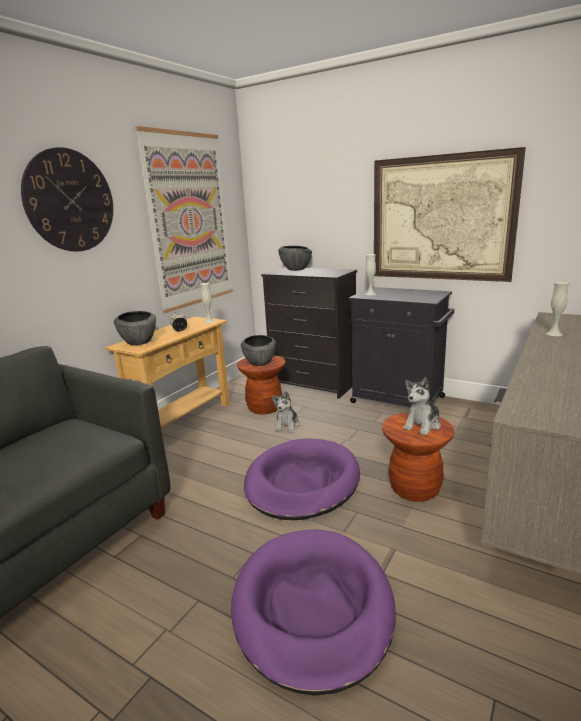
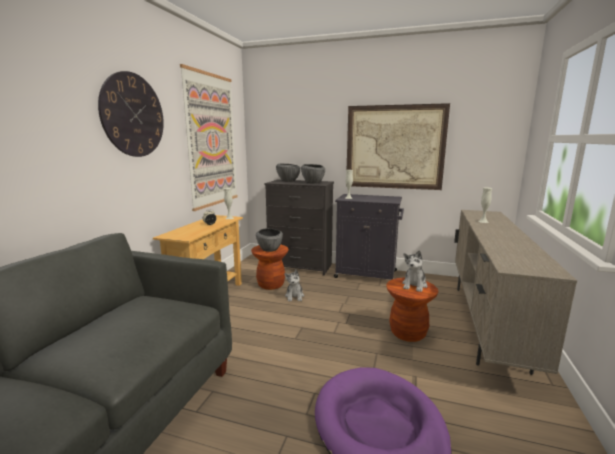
camera: 15 degrees left, 5 degrees down
(138, 343) = (181, 233): bowl -> bowl (313, 182)
(302, 482) = (326, 336): purple dog bed -> none

